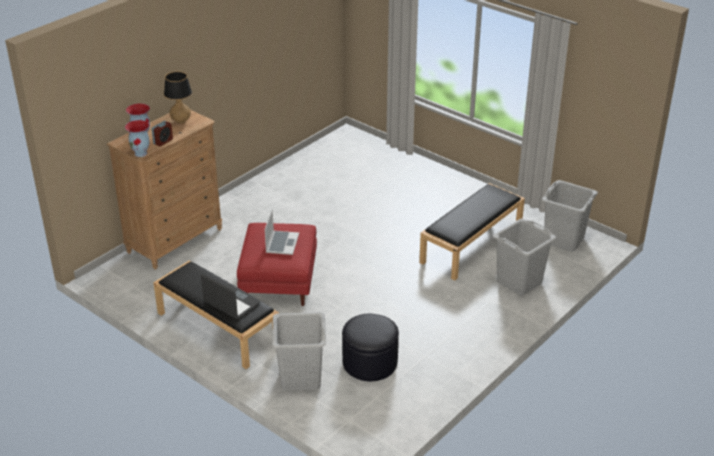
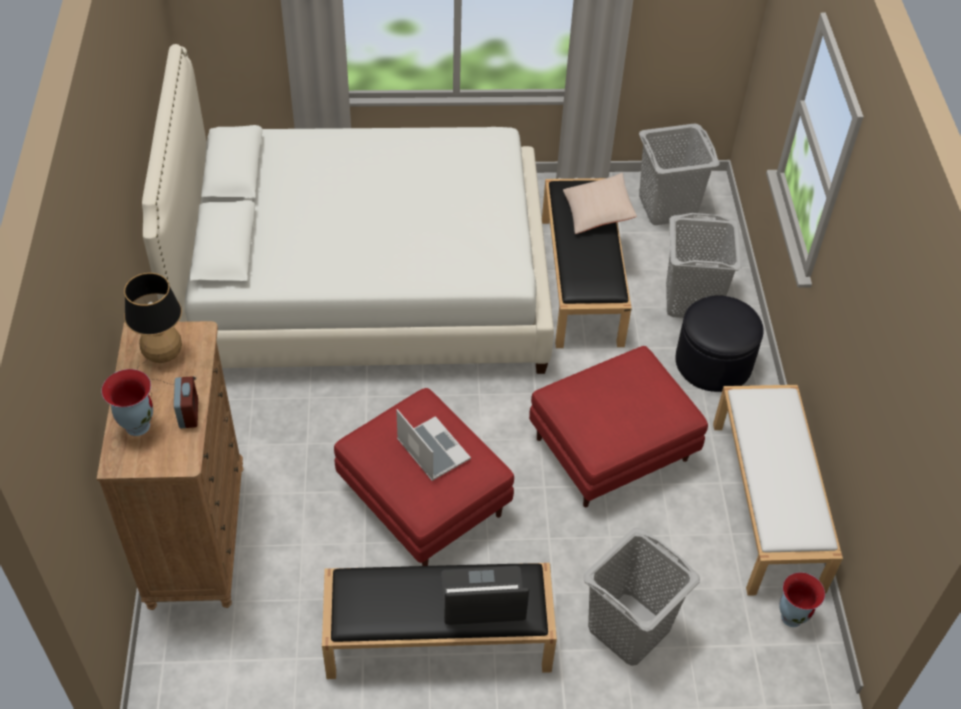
camera: 45 degrees left, 15 degrees up
(141, 153) = (185, 461): vase -> vase (792, 617)
(363, 194) = (364, 283): none -> white bed
(369, 363) = (676, 542): black ottoman -> black ottoman (713, 362)
(391, 312) = (613, 448): none -> red ottoman
(436, 378) = (768, 505): none -> white bench
(493, 205) = (597, 212): none -> beige pillow

